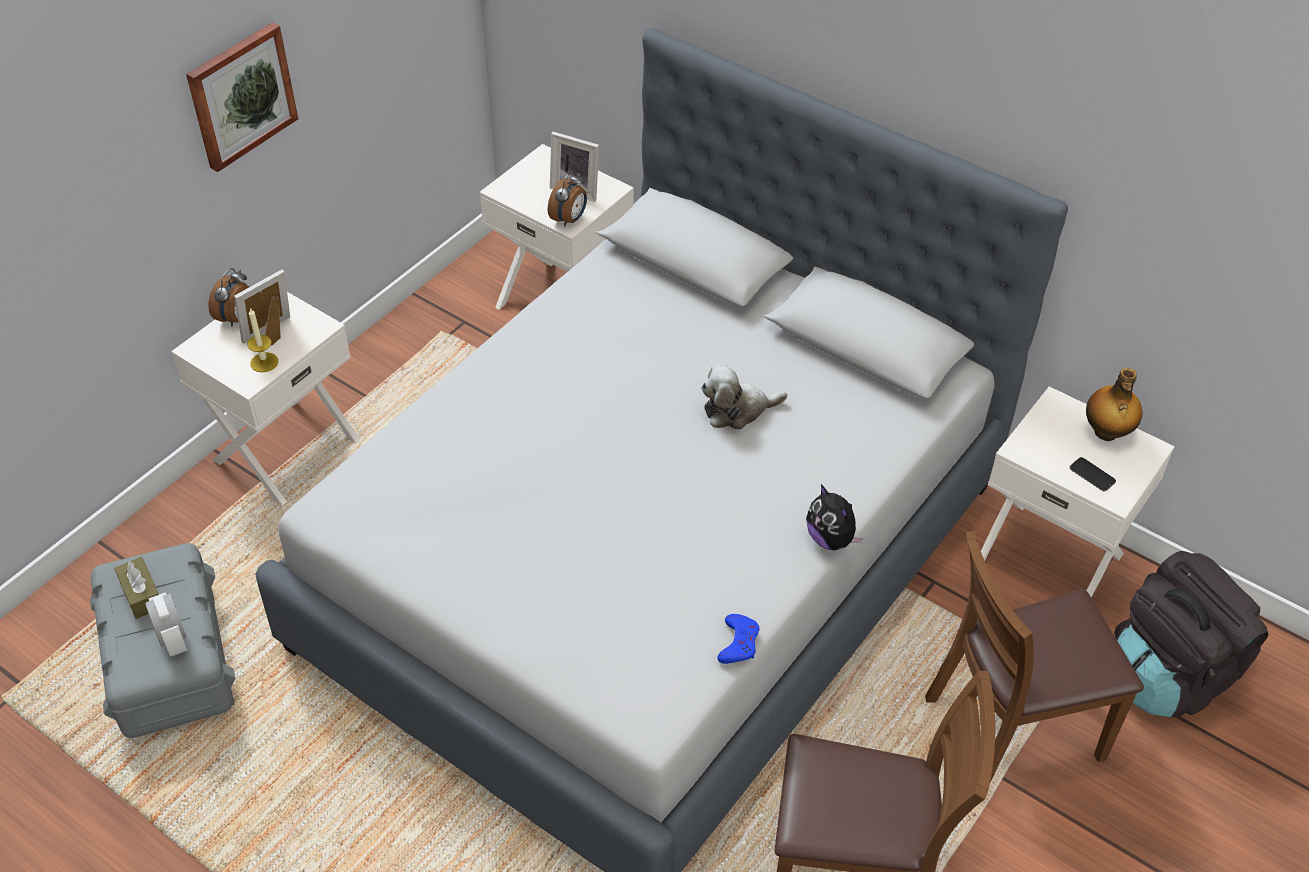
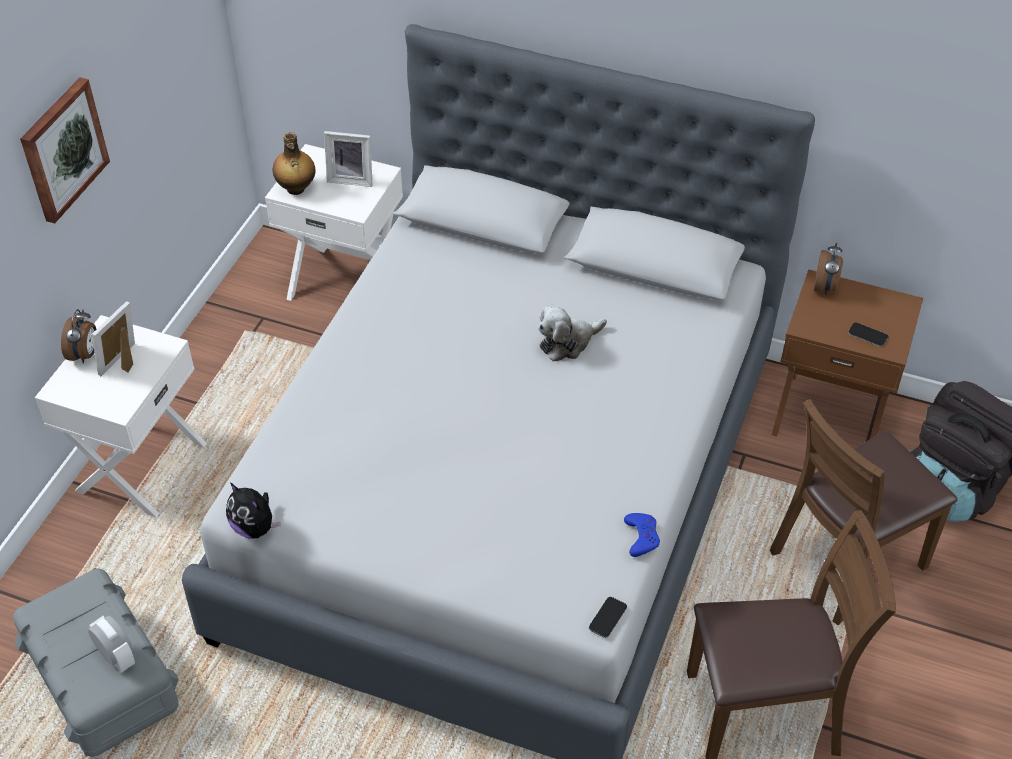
camera: 15 degrees left, 0 degrees up
(141, 594) = (71, 624): brown tissue box -> none
(264, 362) = (127, 389): candle -> none
(569, 219) = (355, 207): alarm clock -> alarm clock (825, 287)
(667, 724) = (607, 618): none -> phone
(831, 539) = (685, 433): plush toy -> plush toy (255, 528)
(1049, 558) = (830, 414): white nightstand -> brown nightstand
(1106, 432) = (866, 298): bottle -> bottle (296, 189)

